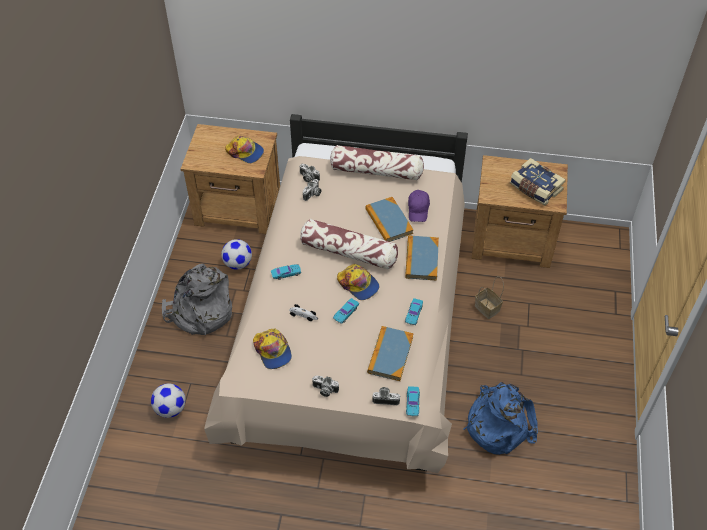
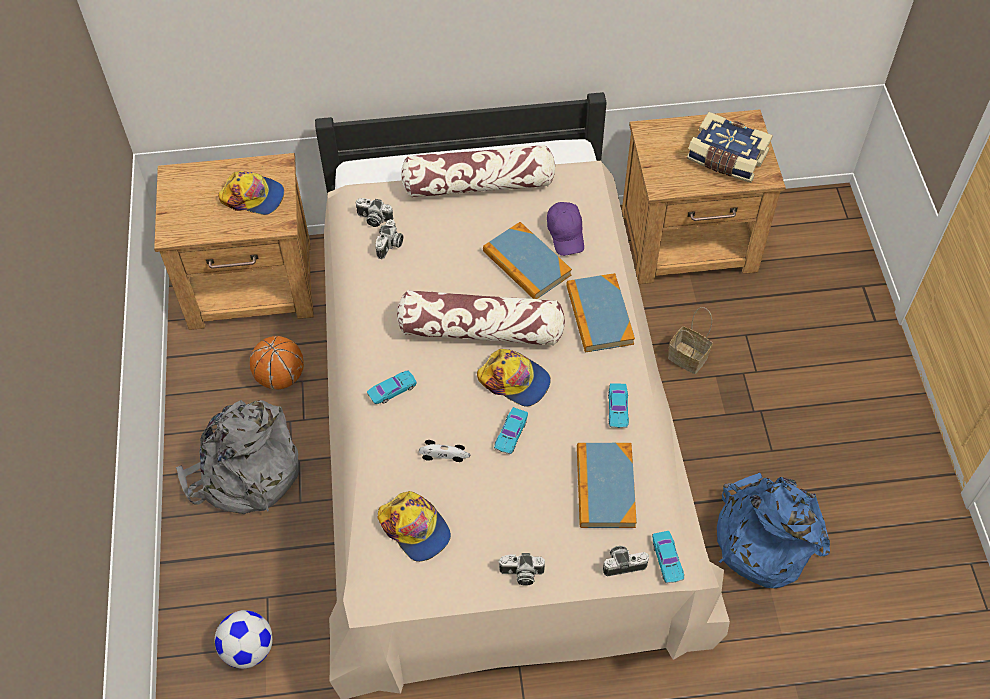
camera: 15 degrees left, 5 degrees up
(238, 263) = (280, 377): football -> basketball

